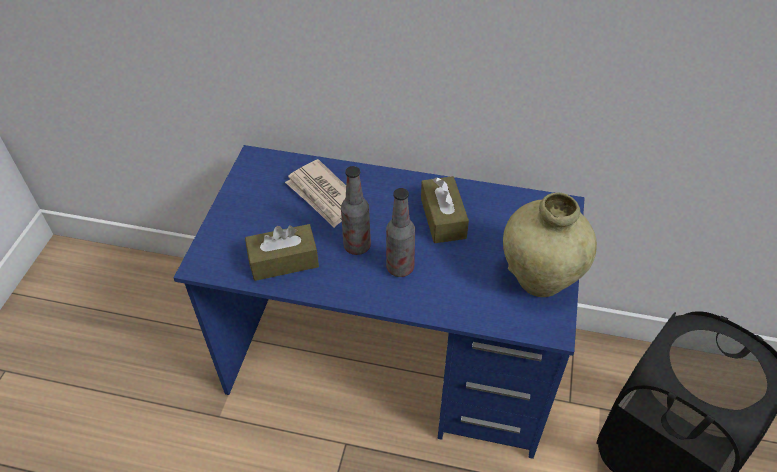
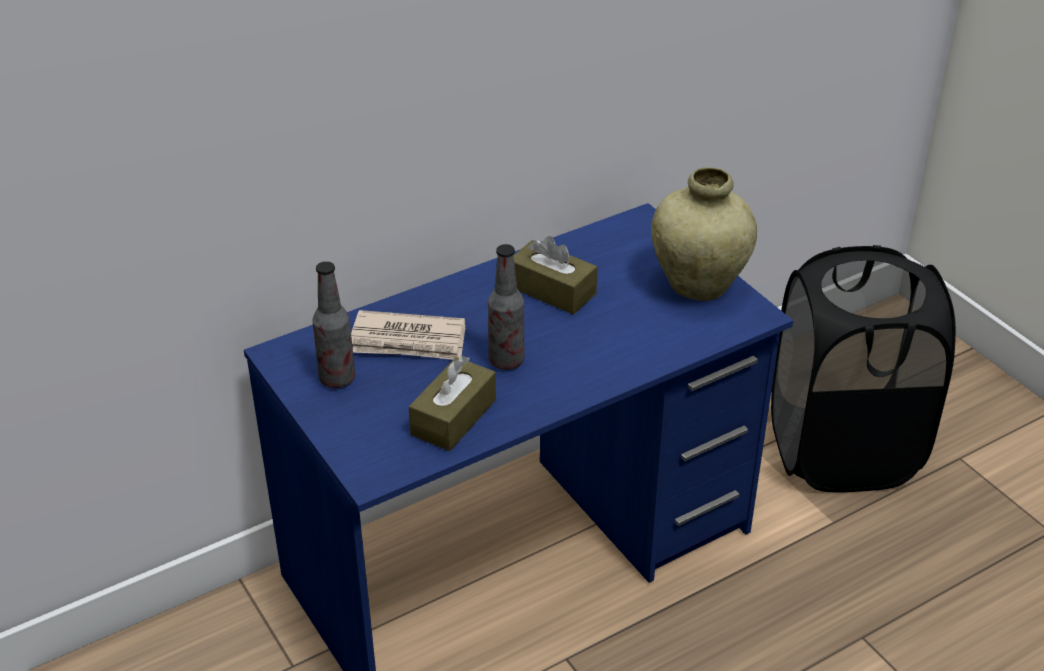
camera: 45 degrees left, 10 degrees down
(400, 268) = (571, 352): bottle -> bottle (337, 379)

